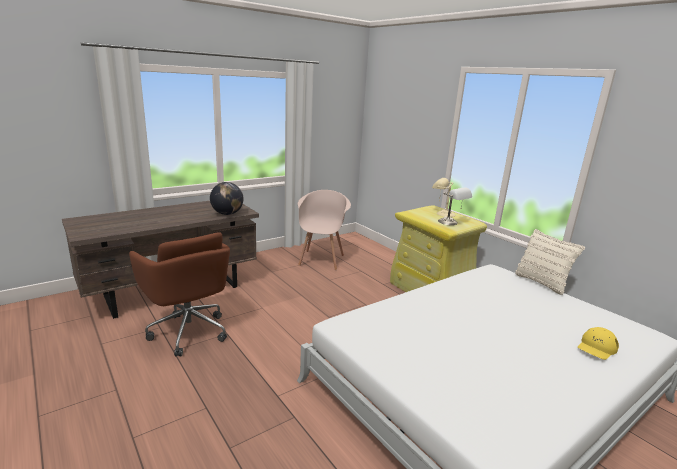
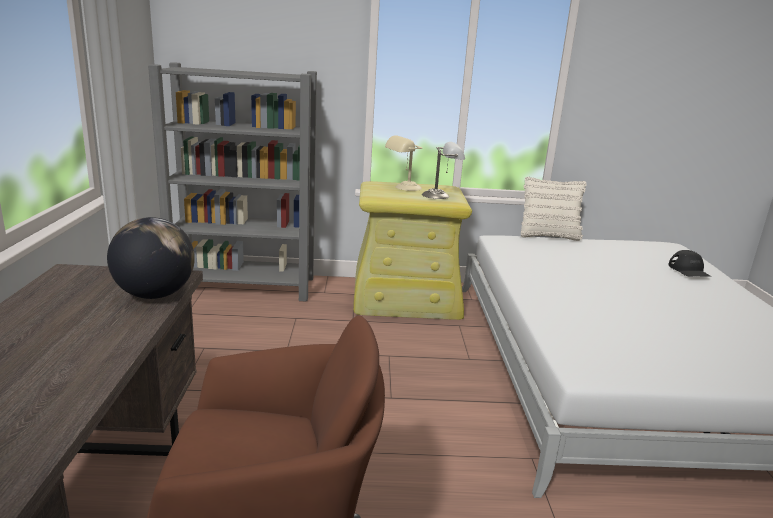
camera: 55 degrees left, 0 degrees up
(321, 260) = (215, 330): beige chair -> none
(368, 249) = (244, 286): none -> grey bookcase
(596, 347) = (689, 270): yellow cap -> black cap

